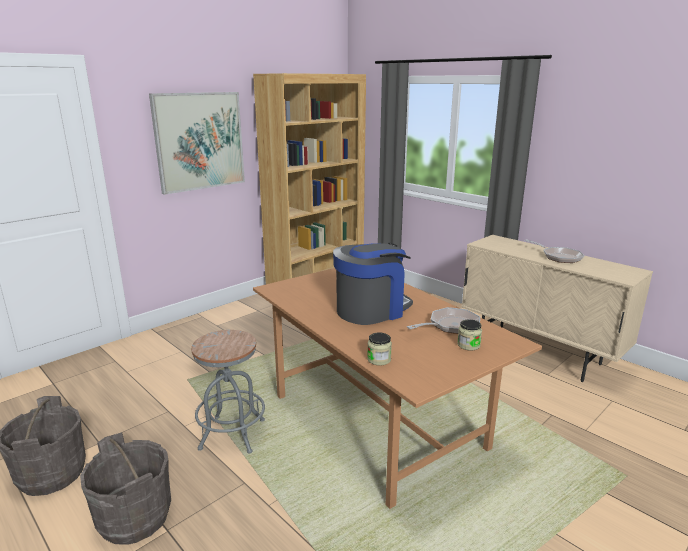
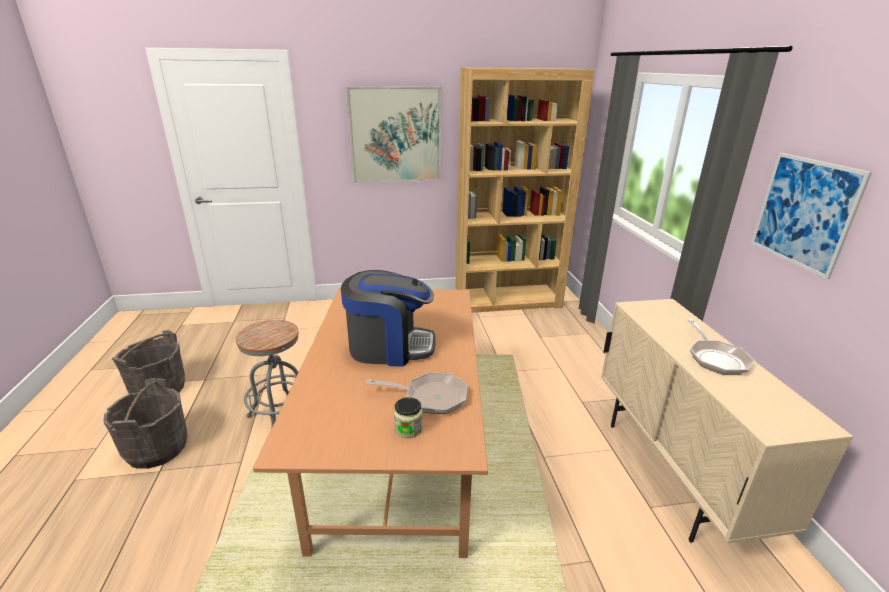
camera: 35 degrees right, 5 degrees up
(379, 359) = (305, 404): jar -> none
(575, 155) = (804, 212): none -> picture

